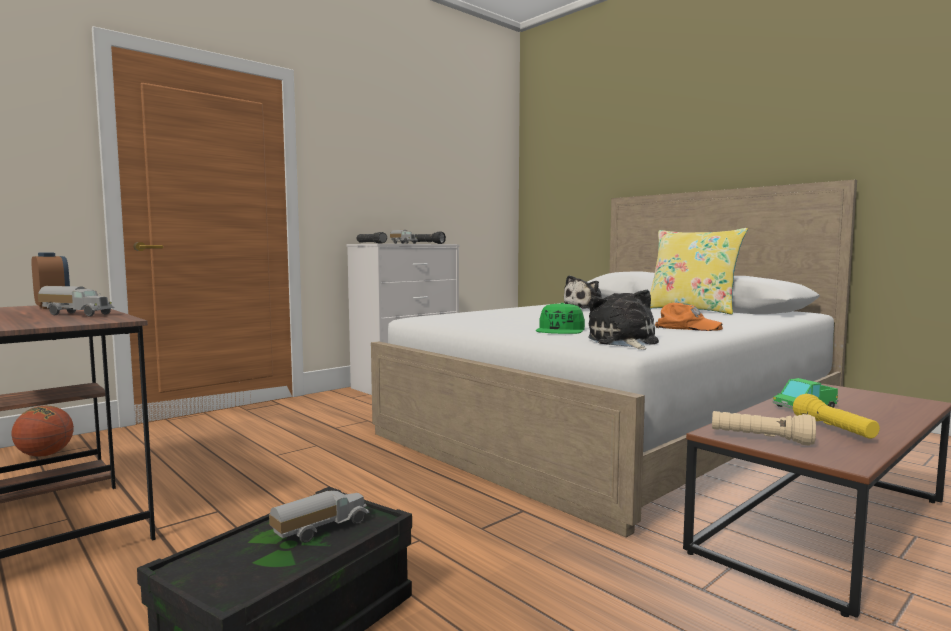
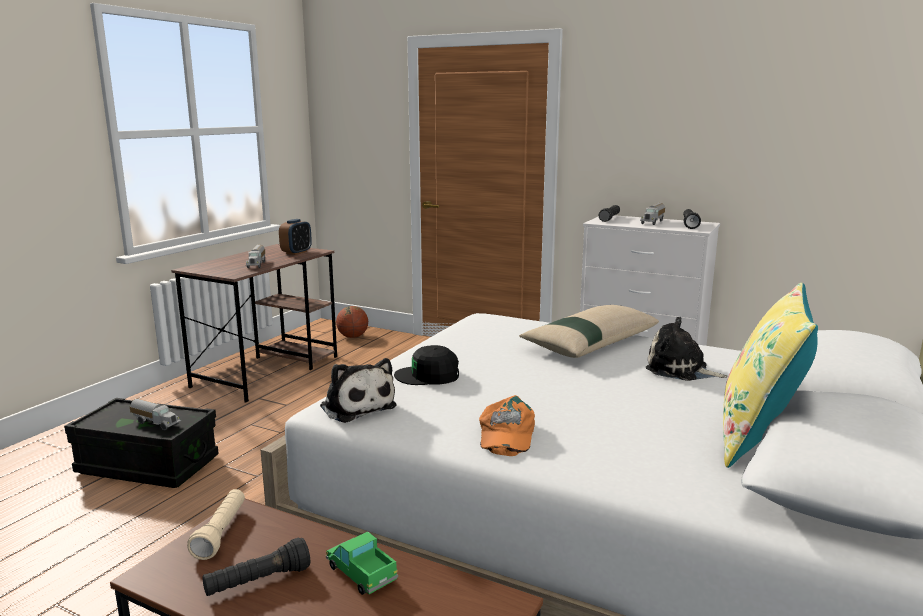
camera: 70 degrees right, 10 degrees up
(518, 311) = (589, 343): none -> beige pillow
(560, 330) = (428, 375): green cap -> black cap
(623, 342) = (356, 406): plush toy -> plush toy turned 75 degrees clockwise
(834, 430) = (258, 582): yellow flashlight -> black flashlight

